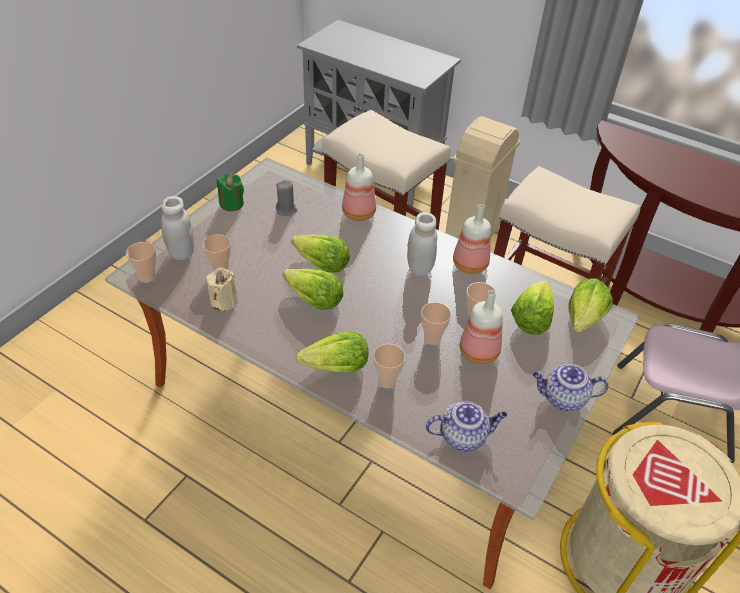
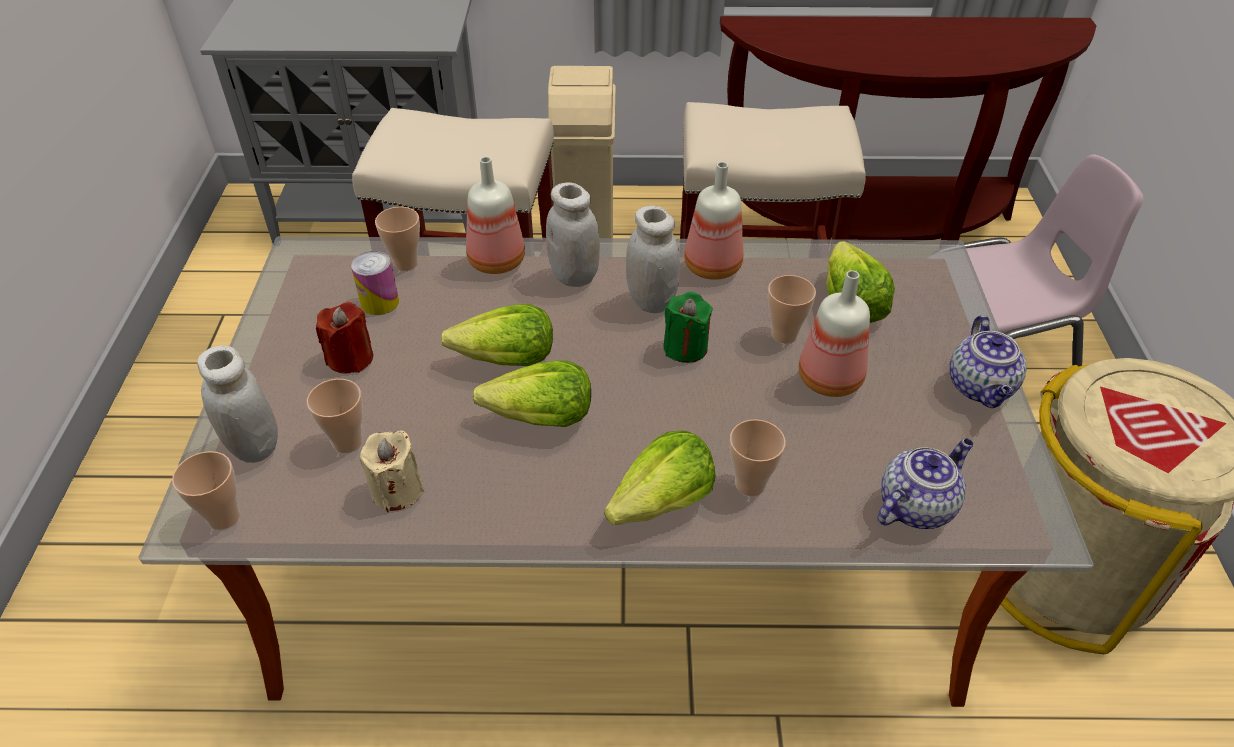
camera: 30 degrees left, 0 degrees up
(231, 204) = (279, 330): green candle -> green candle (685, 348)
(252, 231) = (350, 358): none -> red candle
(286, 210) = (380, 302): grey candle -> can
(391, 237) = (574, 276): none -> white jar
(432, 338) = (755, 391): cup -> cup (405, 263)
(562, 399) = (981, 388): teapot -> teapot turned 60 degrees counterclockwise
(584, 318) = (910, 272): lettuce -> none

